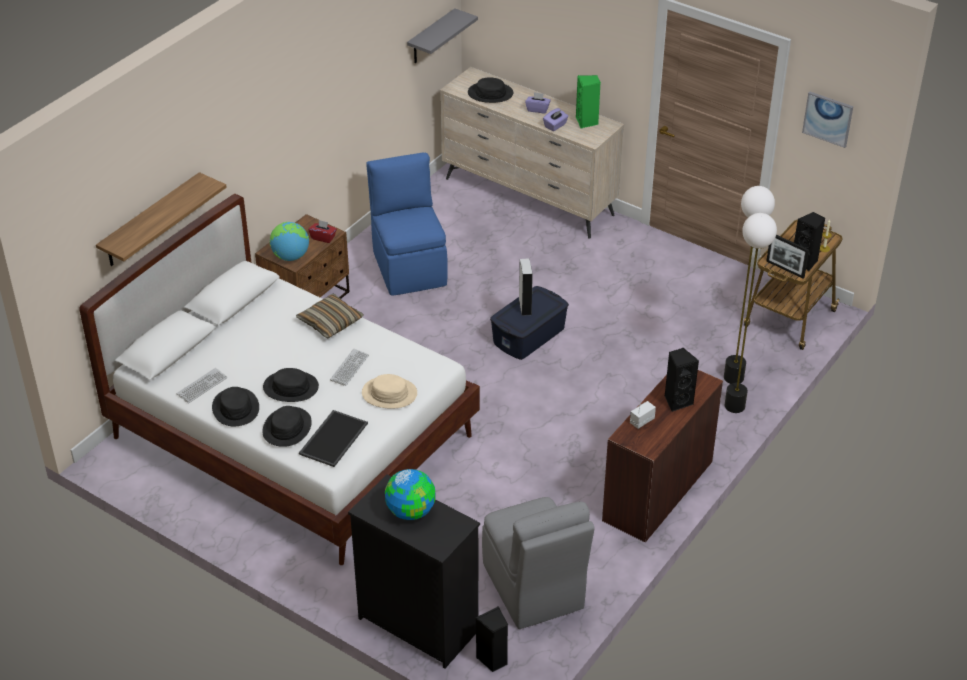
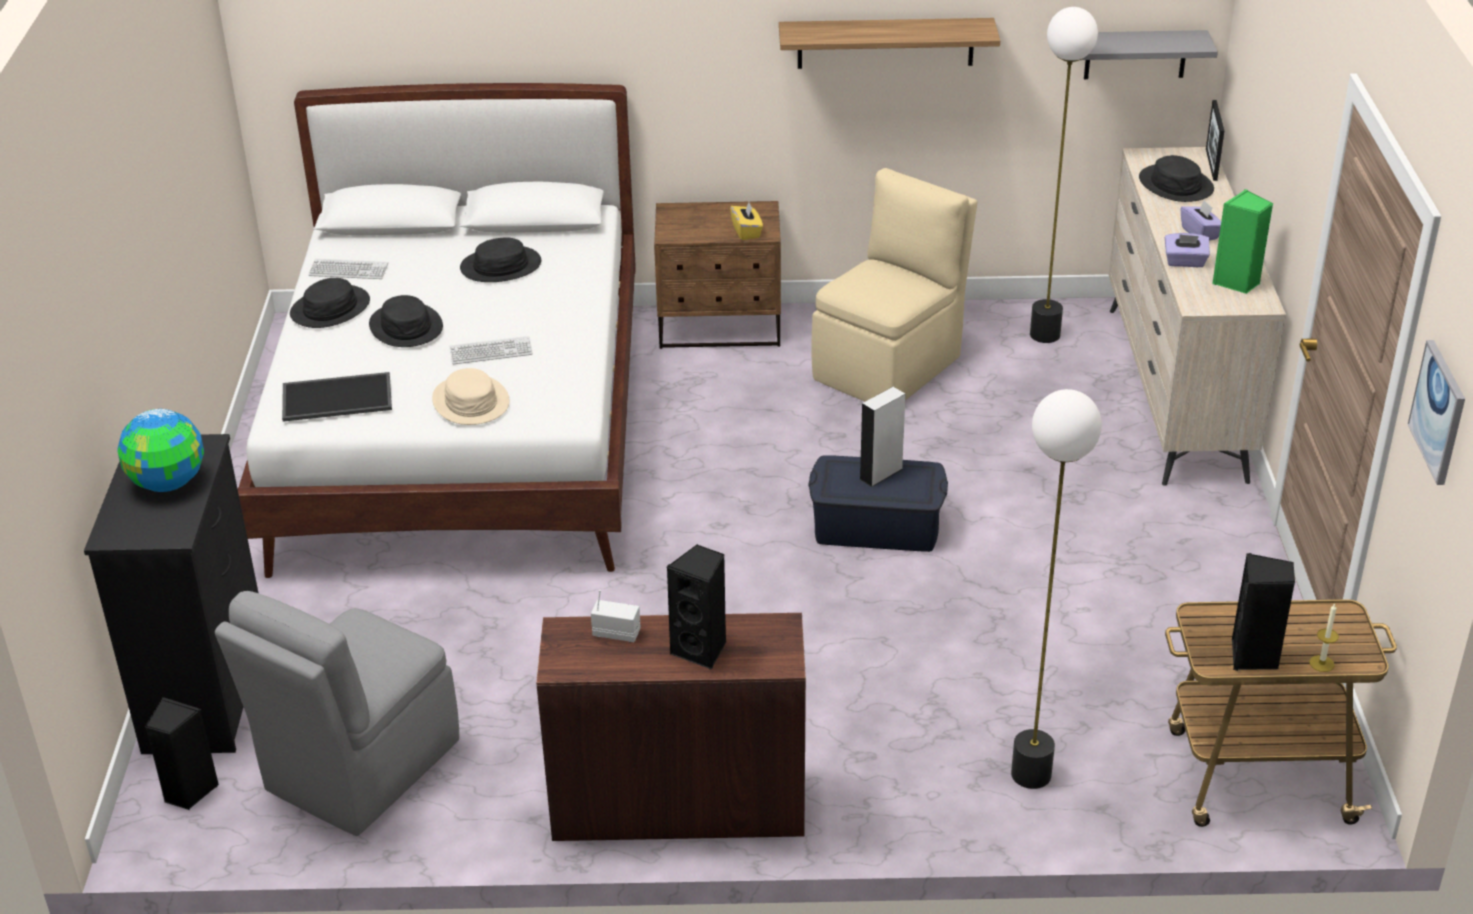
camera: 55 degrees right, 5 degrees down
(151, 221) = (449, 40): shelf -> shelf (885, 43)
(287, 428) = (325, 357): black hat -> black hat (501, 266)
(290, 256) = (680, 227): globe -> none
(323, 237) = (746, 232): red tissue box -> yellow tissue box
(330, 322) = (566, 300): pillow -> none
(409, 266) = (890, 366): blue chair -> beige chair
(735, 406) = (965, 805): floor lamp -> floor lamp (1045, 335)
(785, 269) = (1202, 641): picture frame -> picture frame (1211, 164)

